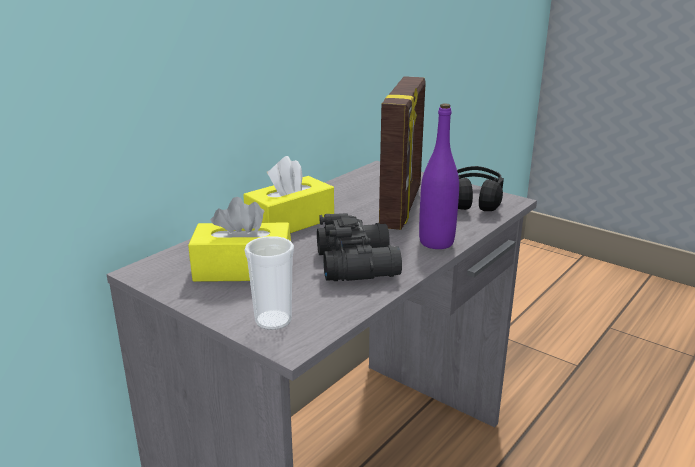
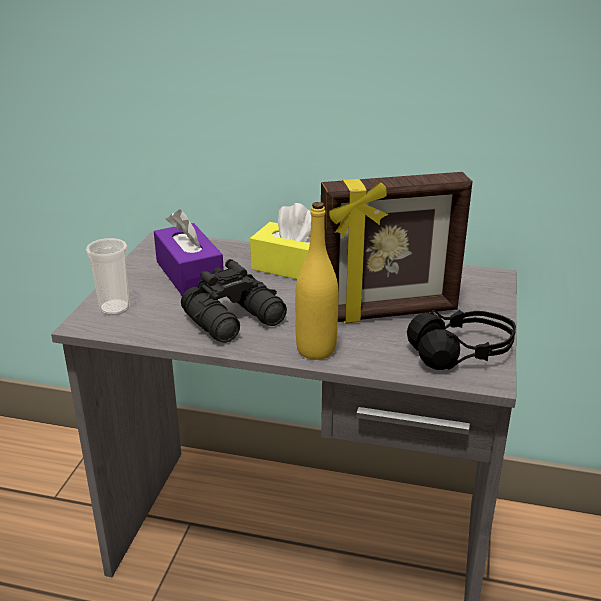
camera: 65 degrees right, 5 degrees up
(243, 269) = (189, 274): yellow tissue box -> purple tissue box
(436, 242) = (316, 350): purple bottle -> yellow bottle

